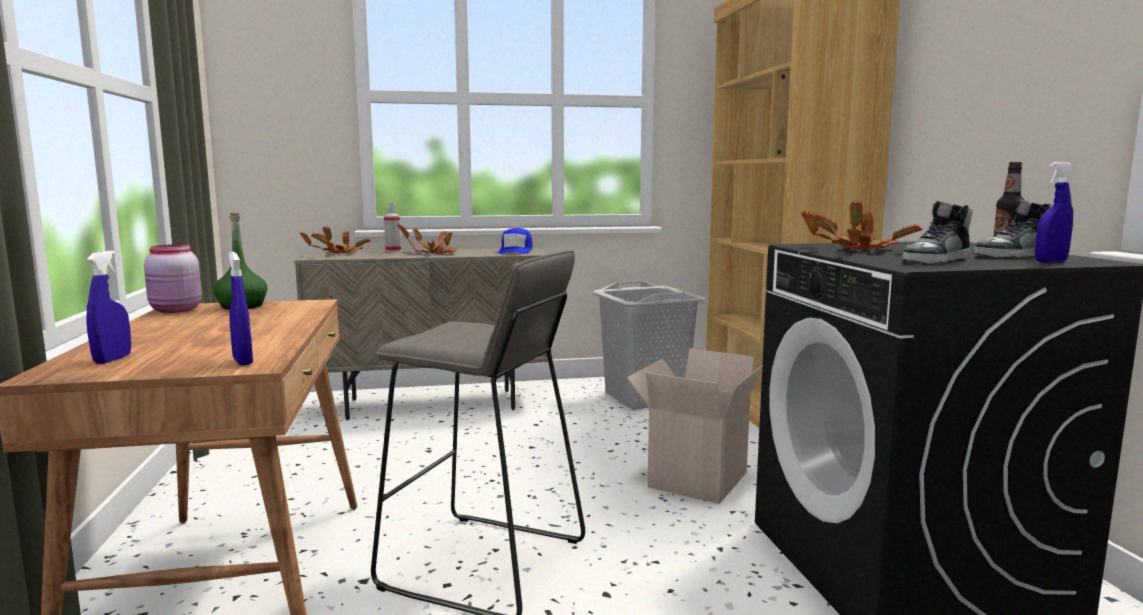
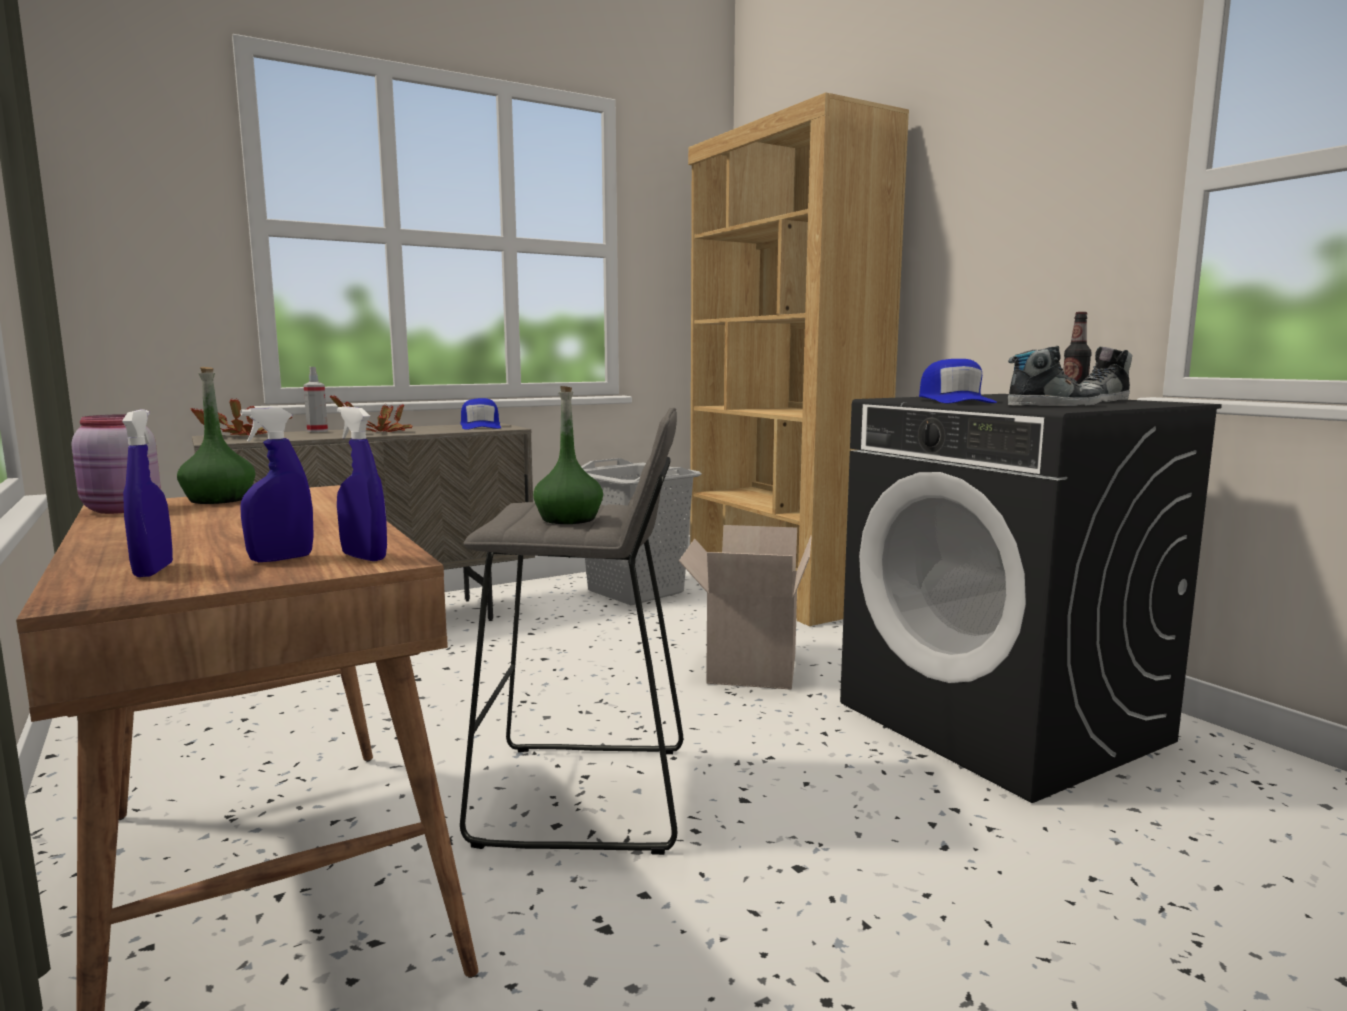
camera: 20 degrees left, 0 degrees up
(462, 339) = (568, 519): none -> green bottle
(857, 250) = (954, 401): potted plant -> blue cap
(936, 260) = (1053, 405): shoe -> shoe turned 135 degrees counterclockwise
(1050, 262) = (1142, 404): blue spray bottle -> blue spray bottle (281, 559)

